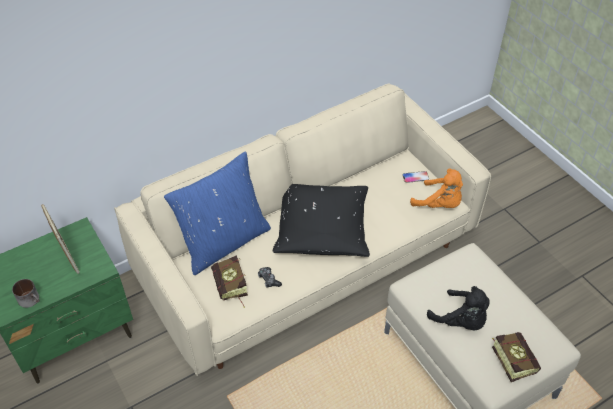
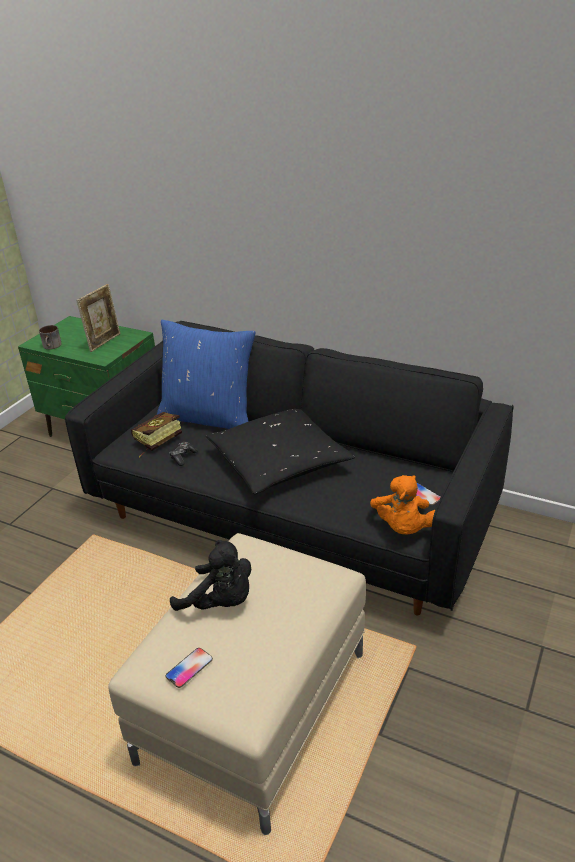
camera: 60 degrees right, 15 degrees down
(306, 260) = (291, 514): beige sofa -> black sofa
(461, 321) = (220, 602): black plush toy -> black plush toy turned 75 degrees counterclockwise
(510, 358) = (189, 668): book -> phone

